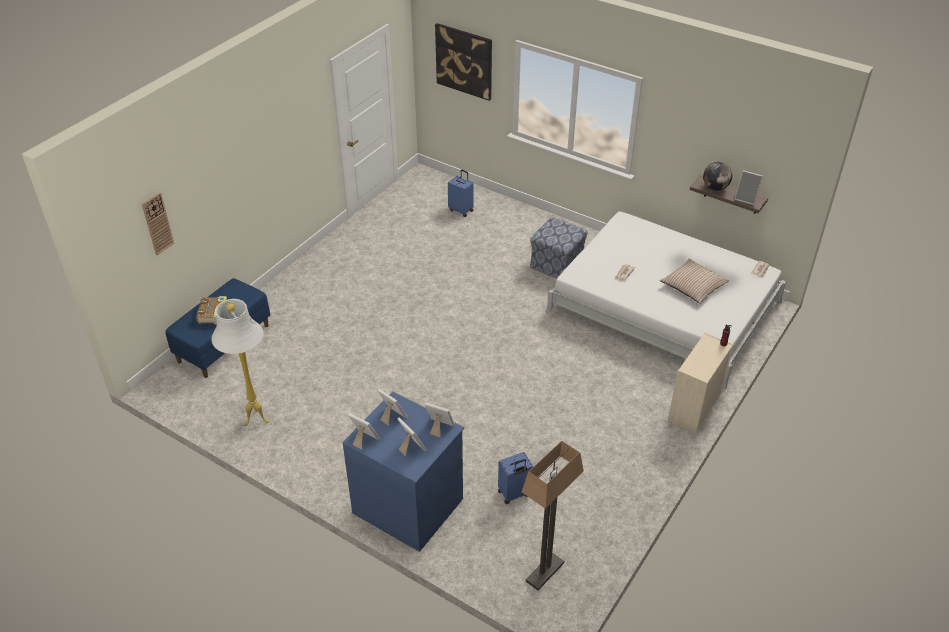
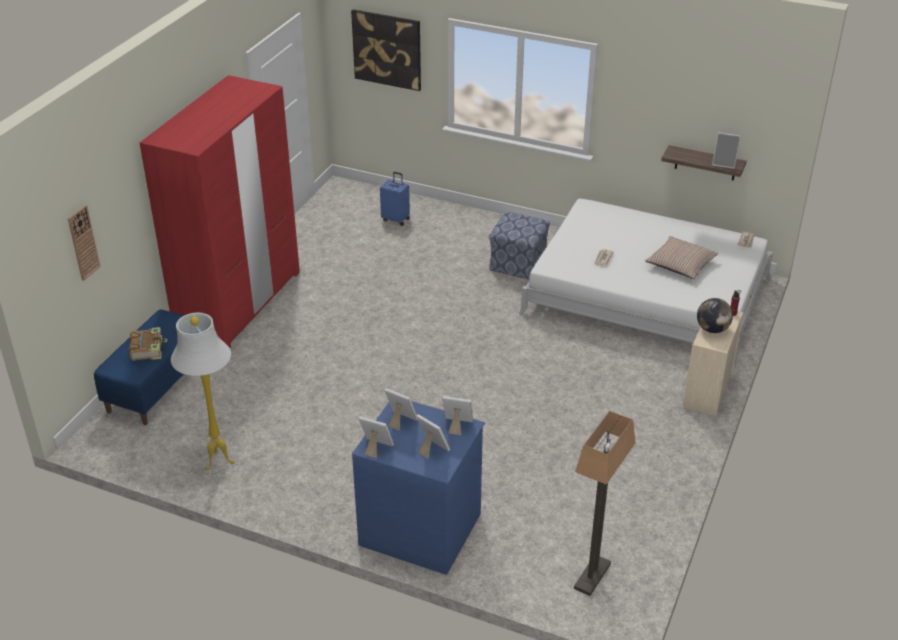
camera: 10 degrees left, 5 degrees down
(309, 275) = (239, 303): none -> red wardrobe
(514, 494) = (536, 501): blue suitcase -> none
(715, 188) = (688, 156): globe -> globe (712, 329)

